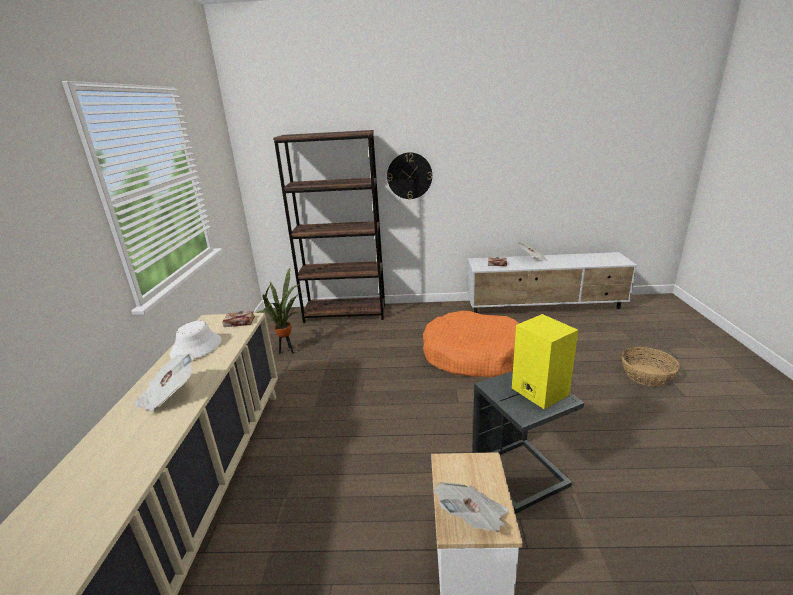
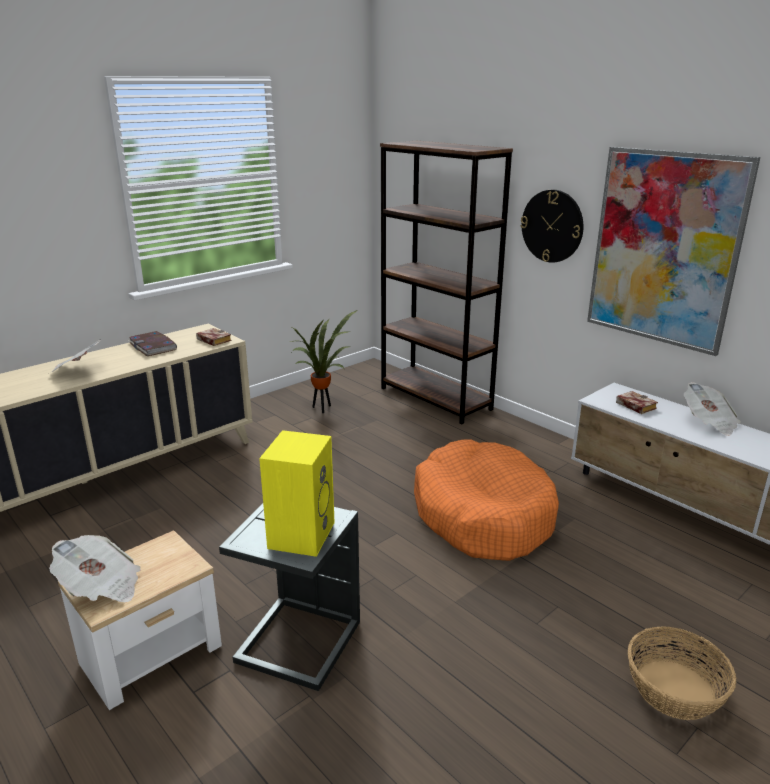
camera: 45 degrees right, 0 degrees up
(196, 347) = (153, 346): white hat -> book
(485, 174) = (664, 249): none -> picture

